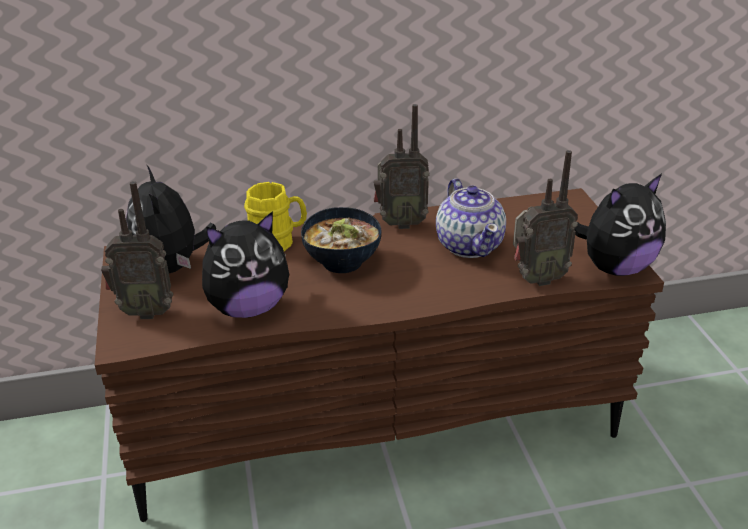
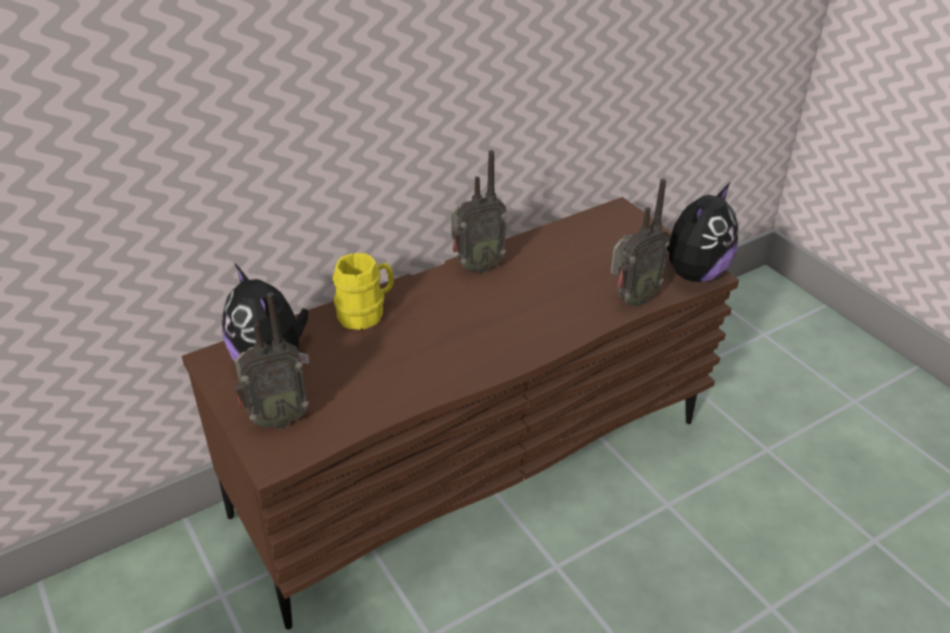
camera: 20 degrees left, 5 degrees up
(248, 308) = (380, 390): plush toy -> none
(343, 262) = (445, 320): bowl -> none
(469, 245) = (554, 277): teapot -> none

